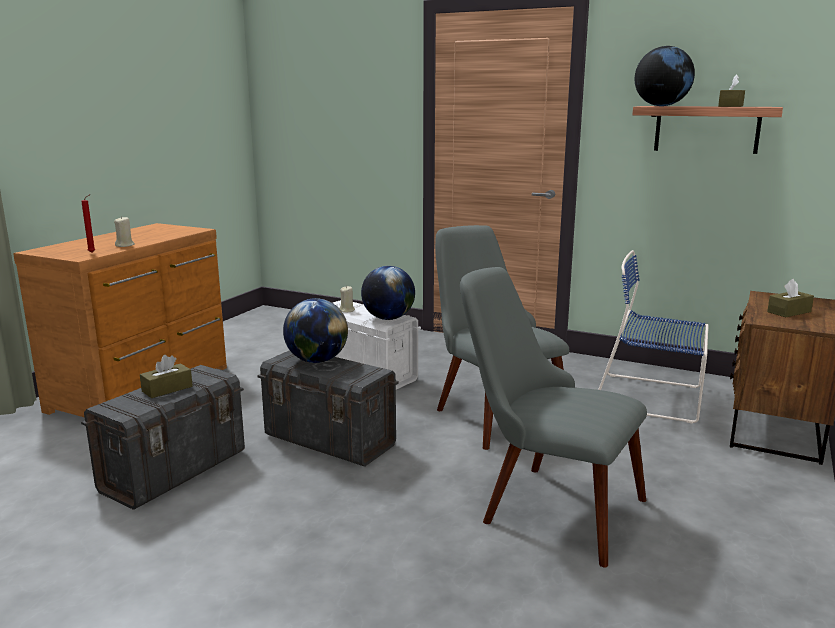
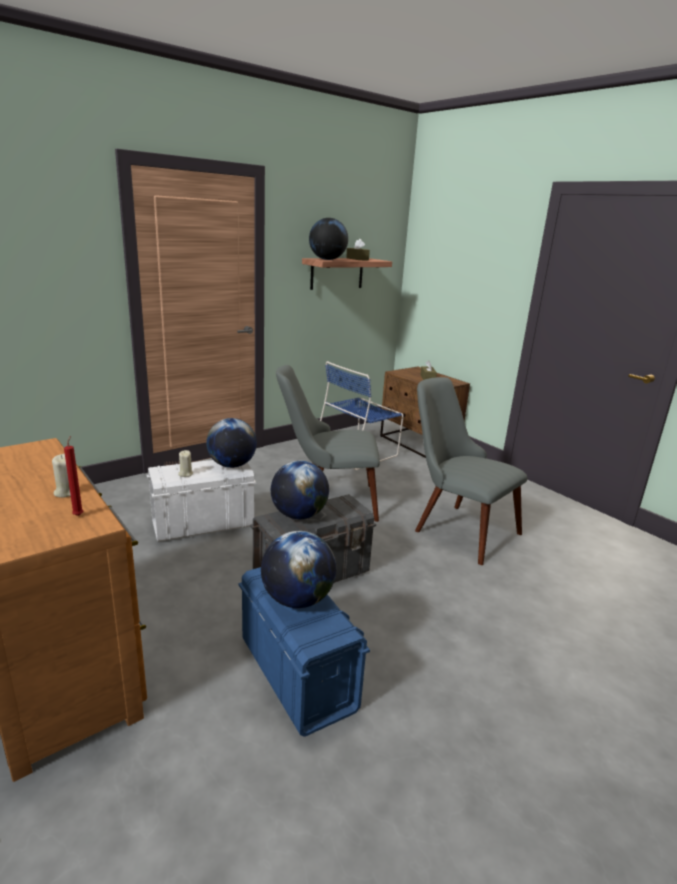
camera: 65 degrees left, 5 degrees up
(167, 389) = (297, 599): brown tissue box -> globe
(175, 470) = (297, 673): grey storage box -> blue storage box
(544, 505) = (456, 527): grey chair -> grey chair turned 75 degrees clockwise

